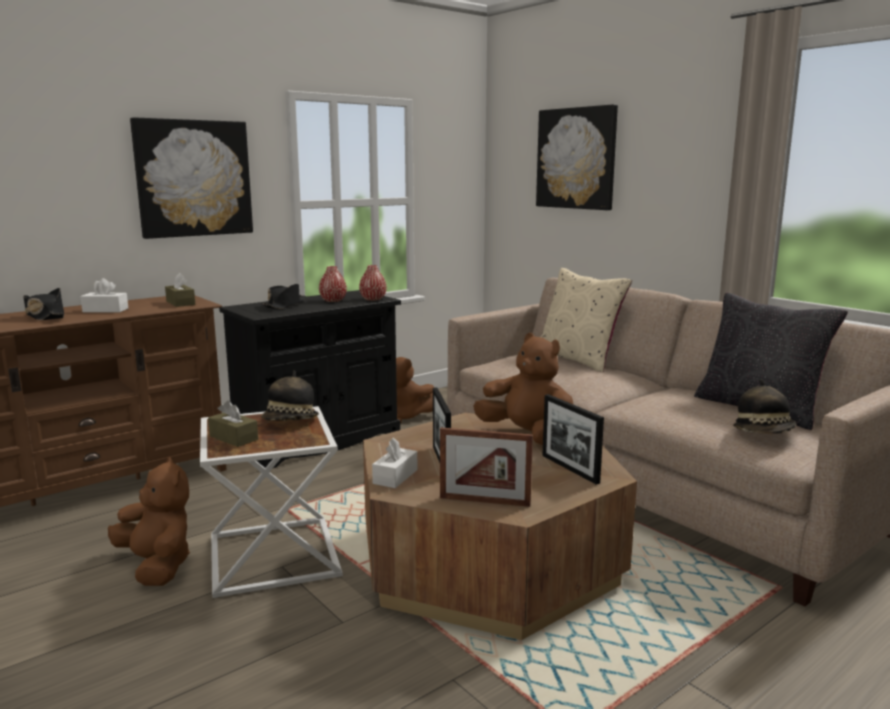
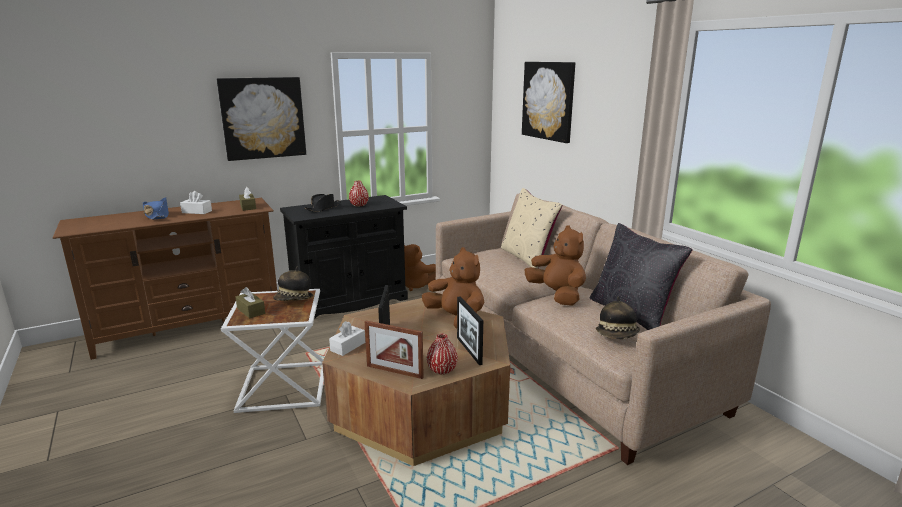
camera: 10 degrees right, 5 degrees up
(45, 316) = (157, 215): black hat -> blue hat
(157, 566) = (210, 386): brown plush toy -> brown plush toy (557, 295)
(373, 299) = (387, 205): red vase -> red vase (442, 370)

